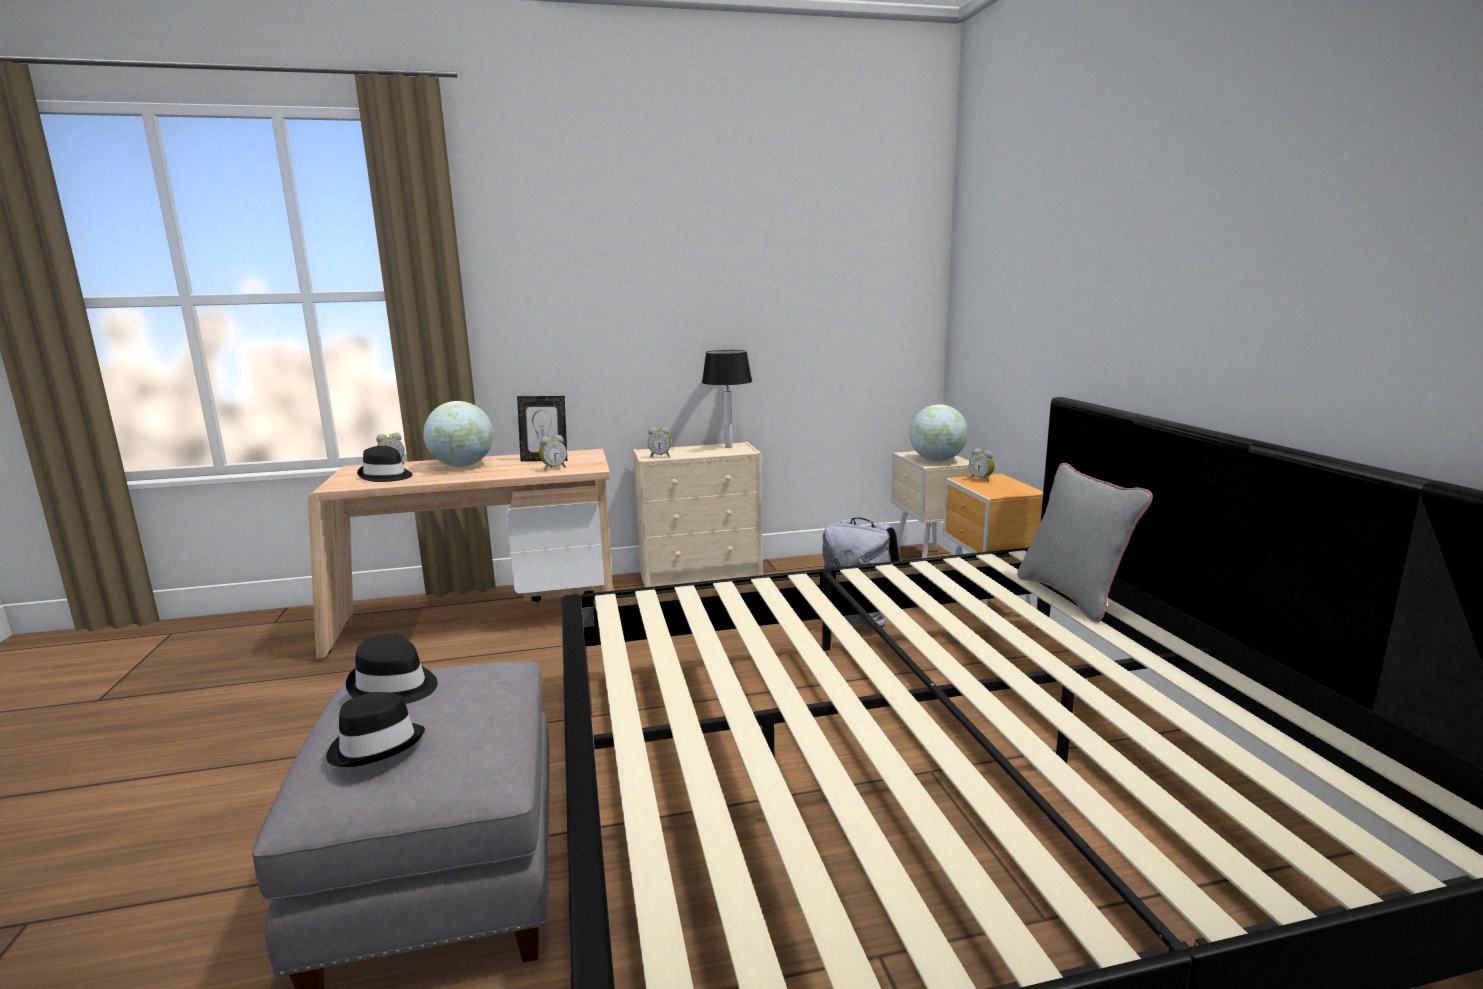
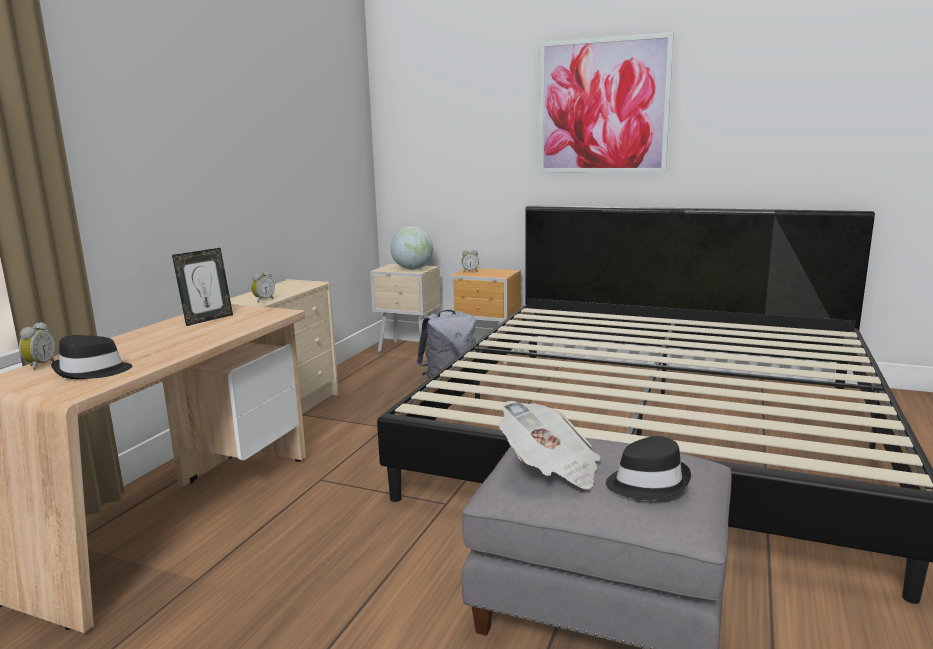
camera: 55 degrees left, 0 degrees up
(393, 686) = (551, 469): black hat -> newspaper
(462, 466) = (142, 343): globe -> none
(553, 468) = (249, 320): alarm clock -> none
(728, 447) = (290, 284): table lamp -> none
(1073, 596) = (596, 317): grey pillow -> none
(1172, 239) = (602, 106): none -> picture

